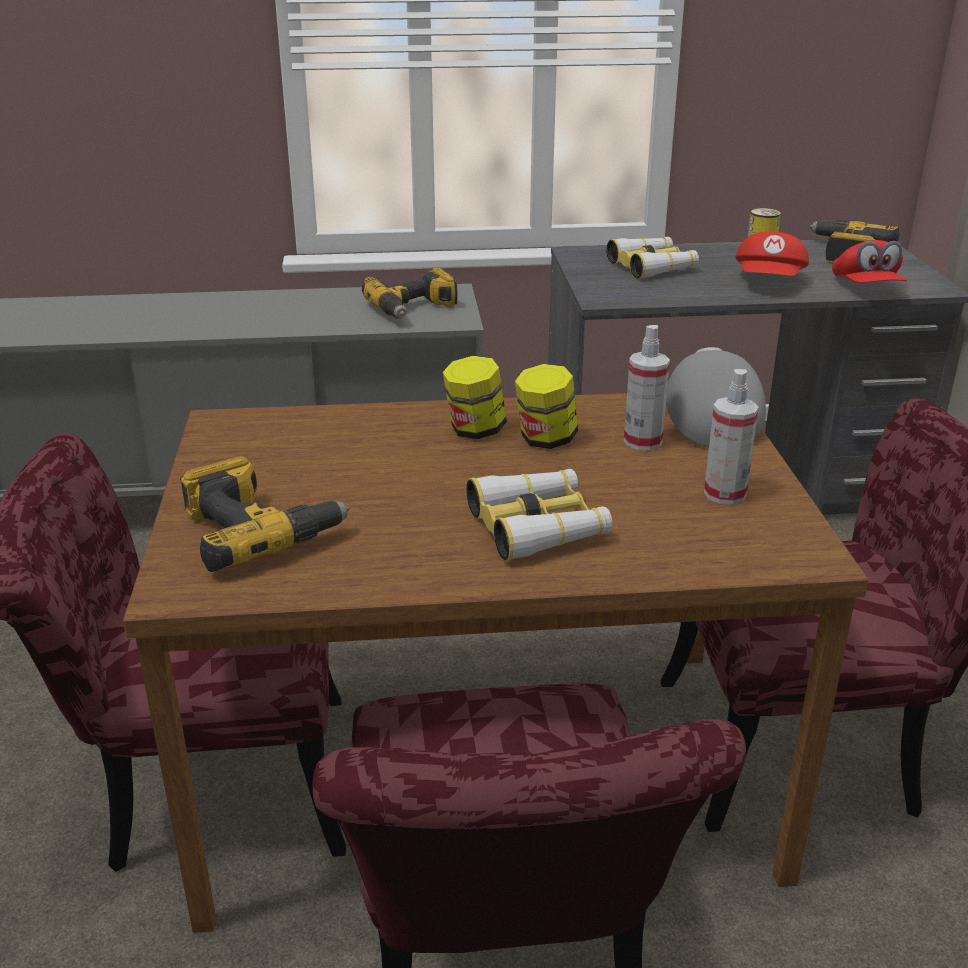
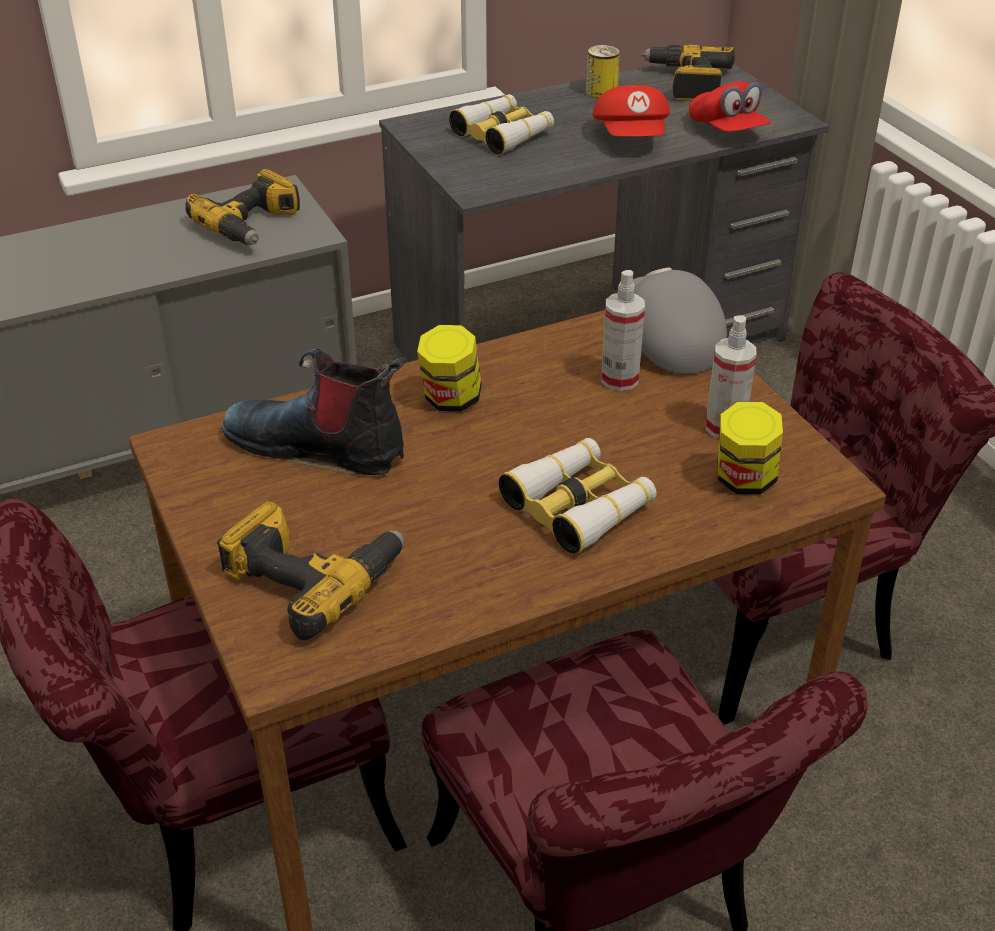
camera: 20 degrees left, 10 degrees up
(336, 443) = (319, 446): none -> boot
(545, 440) = (527, 397): jar -> jar (744, 480)

